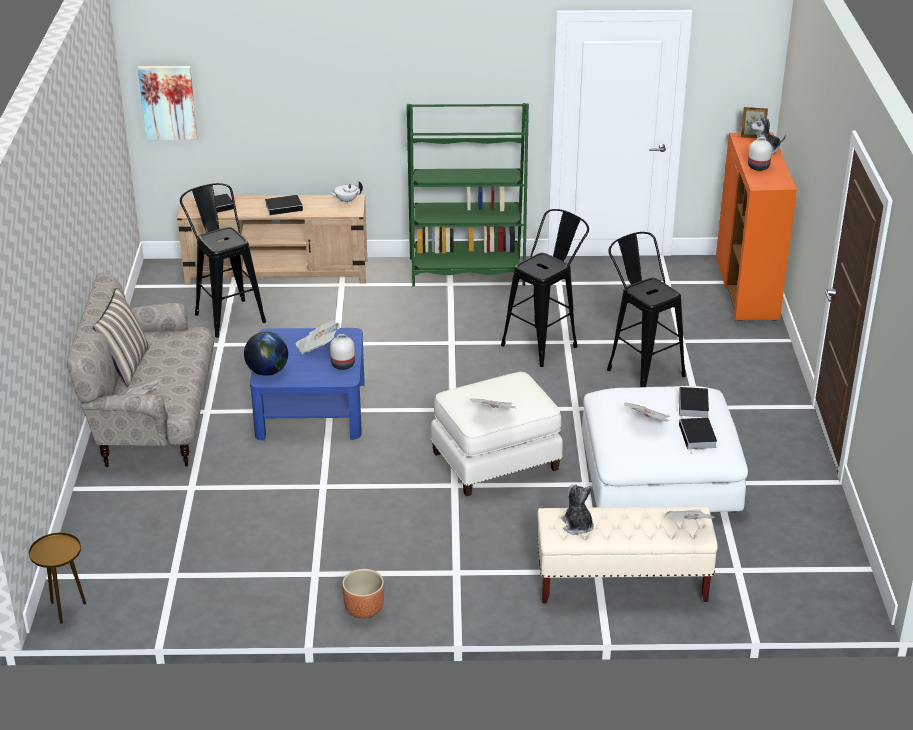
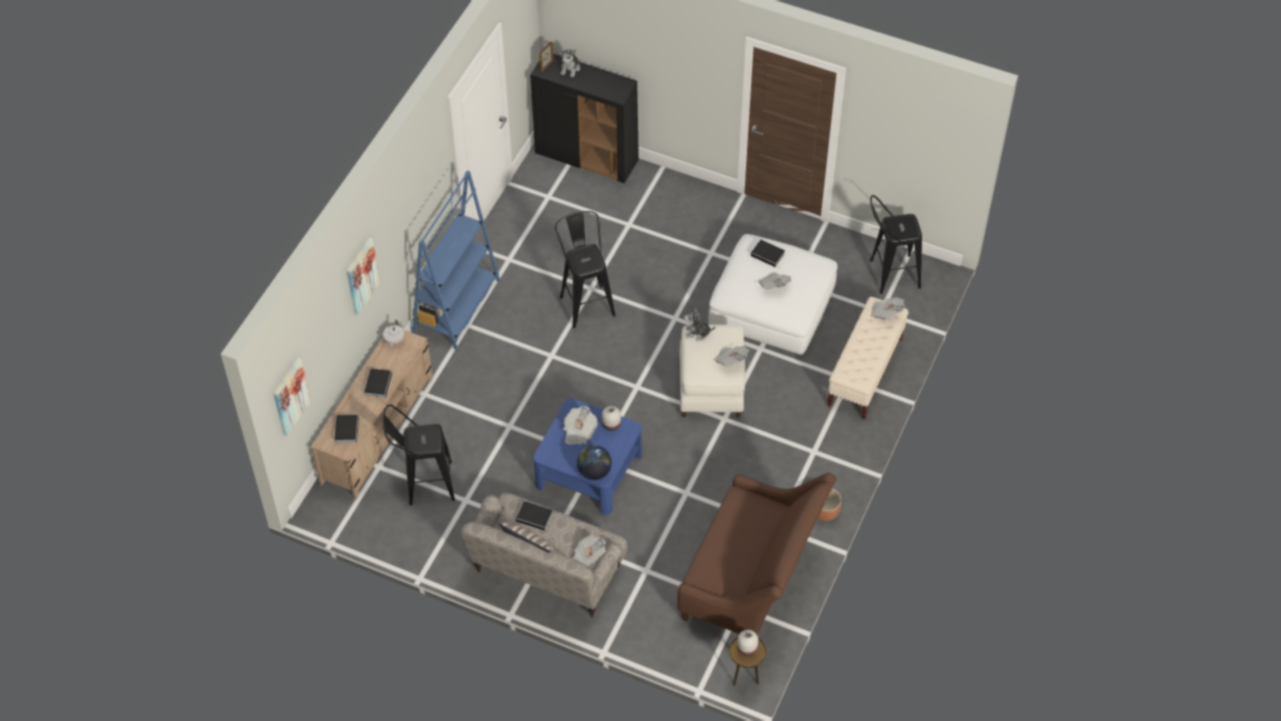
camera: 65 degrees left, 20 degrees up
(220, 575) = (752, 580): none -> brown sofa
(330, 82) = (361, 276): none -> picture
(467, 272) = (457, 308): green bookcase -> blue bookcase
(577, 526) = (859, 366): plush toy -> plush toy (697, 333)
(640, 369) = (650, 262): black stool -> black stool (888, 275)
(698, 437) = (802, 268): book -> book (535, 517)
(747, 290) = (587, 157): orange cabinet -> black cabinet
(758, 167) = (593, 84): white vase -> white vase (747, 649)

